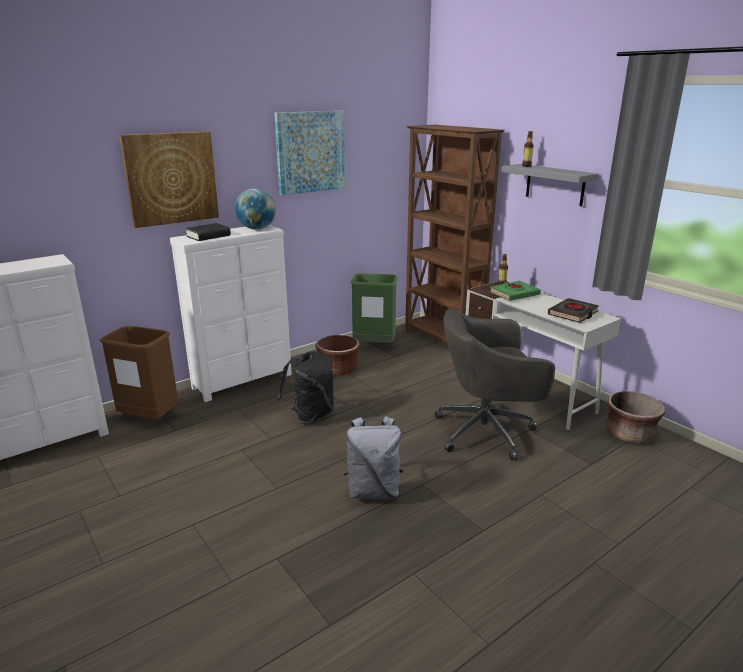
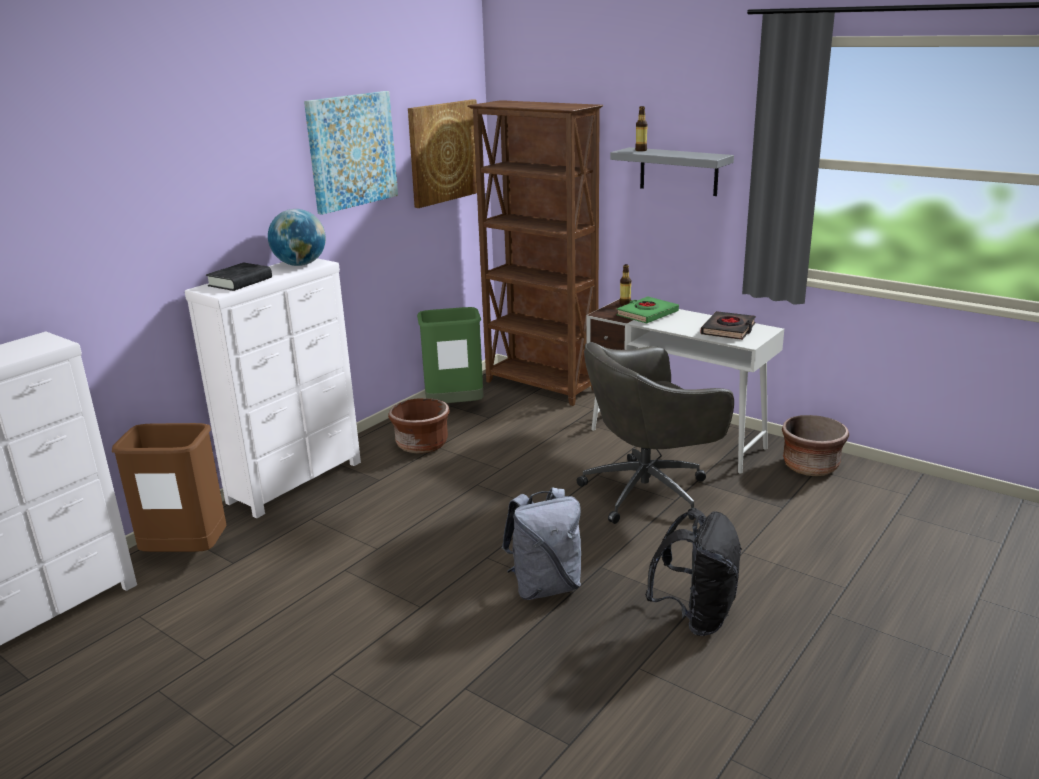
camera: 15 degrees left, 0 degrees up
(171, 178) = (180, 205): picture -> picture (443, 152)
(310, 415) = (416, 510): black backpack -> black backpack (696, 616)

